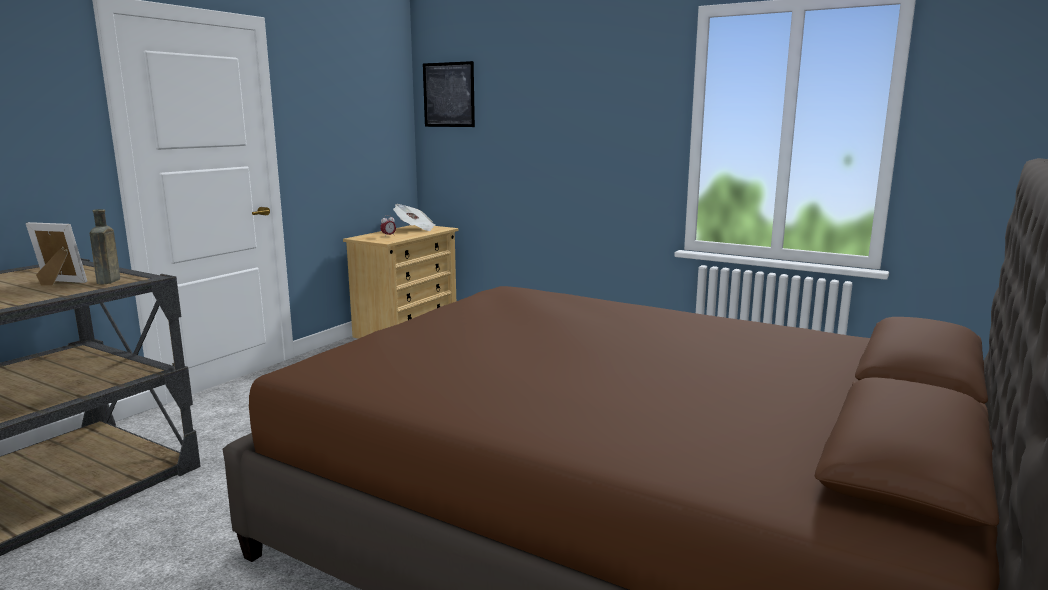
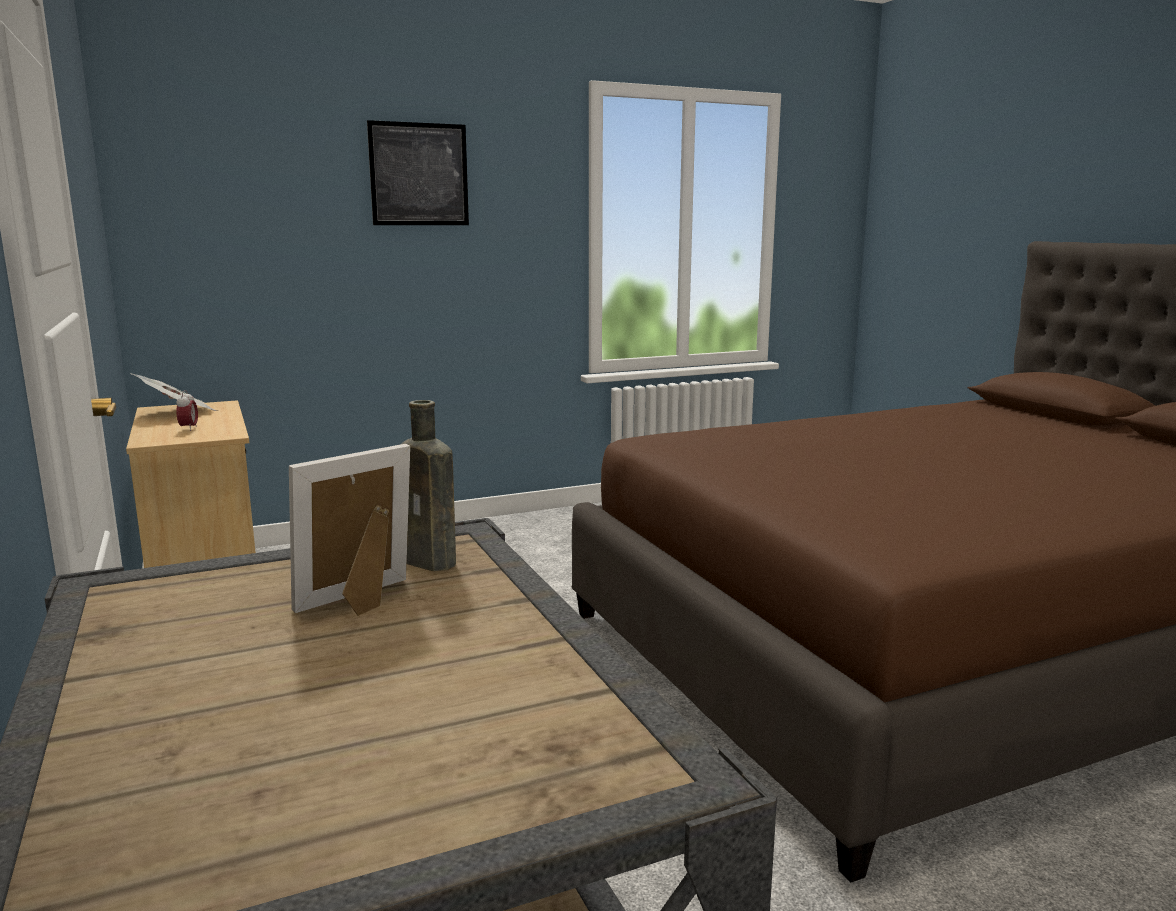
camera: 55 degrees left, 0 degrees up
(449, 95) = (190, 173): picture -> picture (419, 174)

